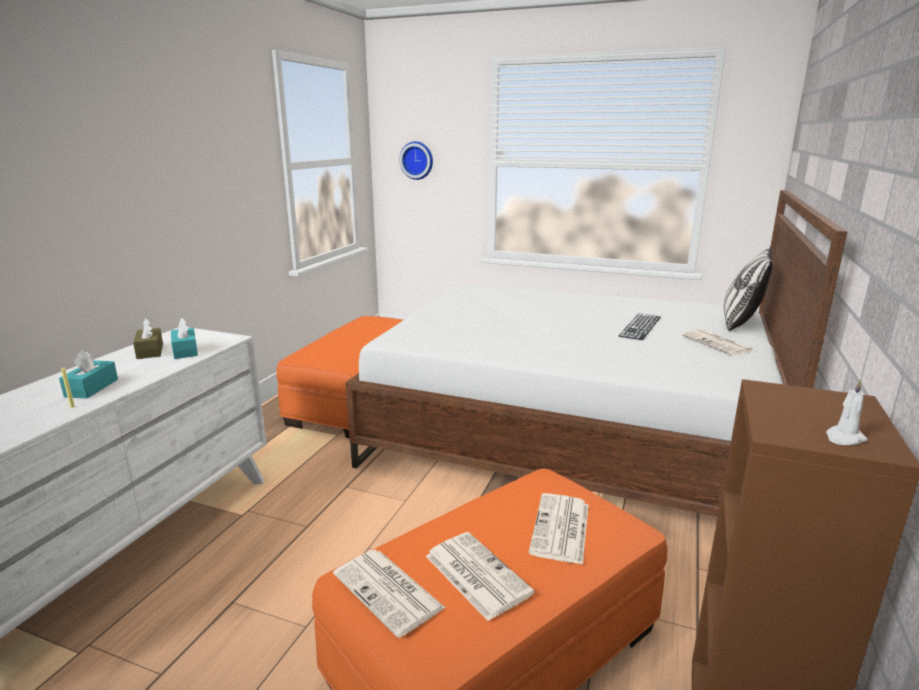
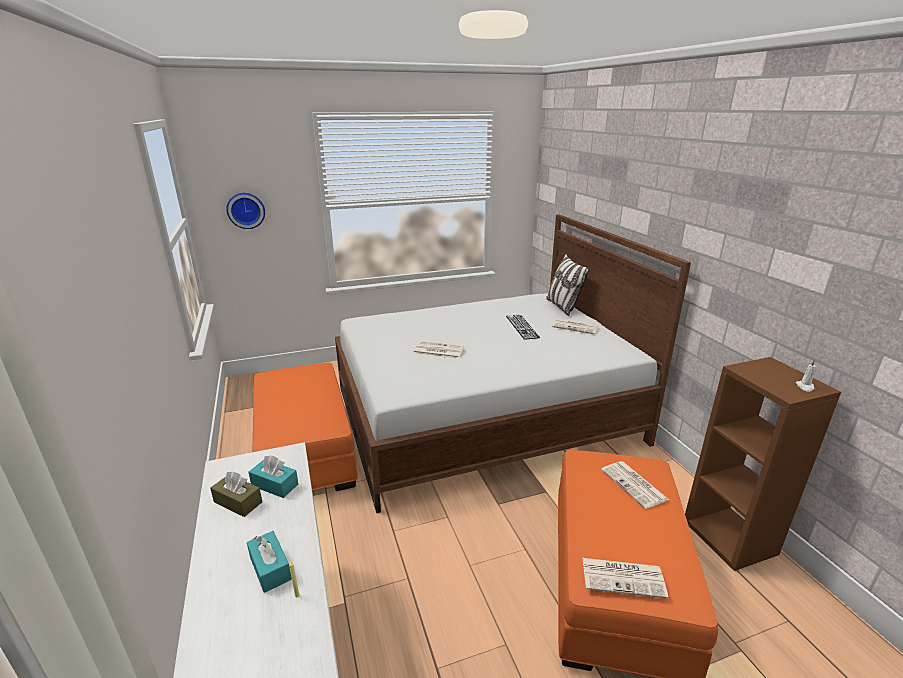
camera: 40 degrees left, 5 degrees up
(475, 574) = (641, 537): newspaper -> newspaper (437, 351)

